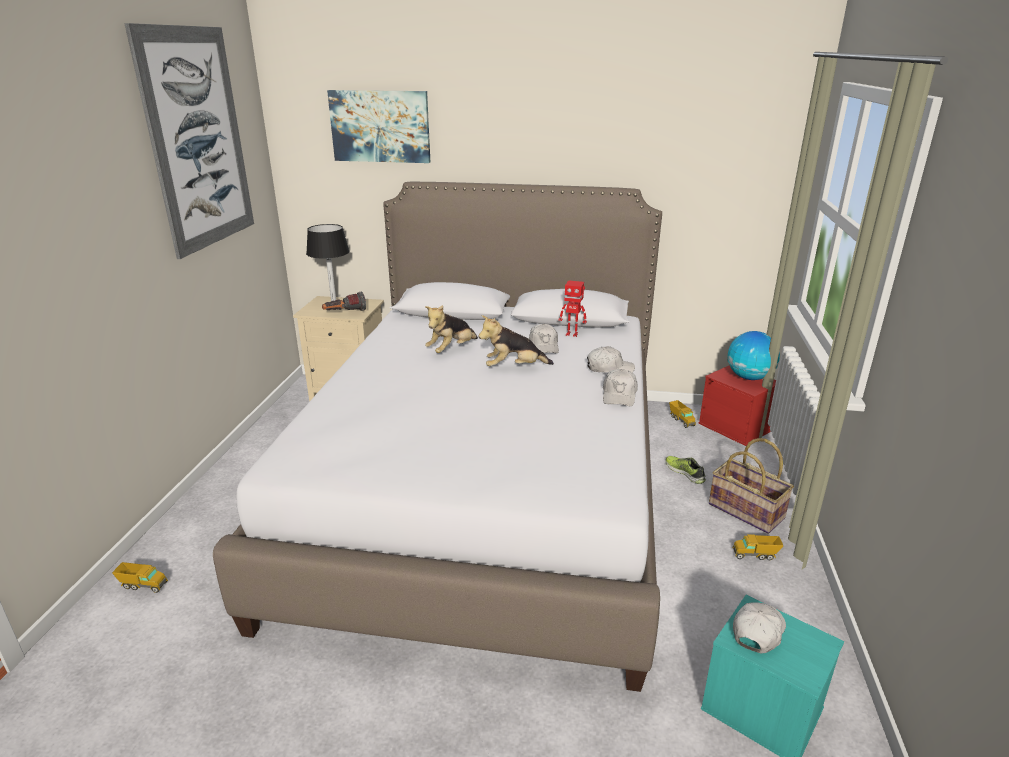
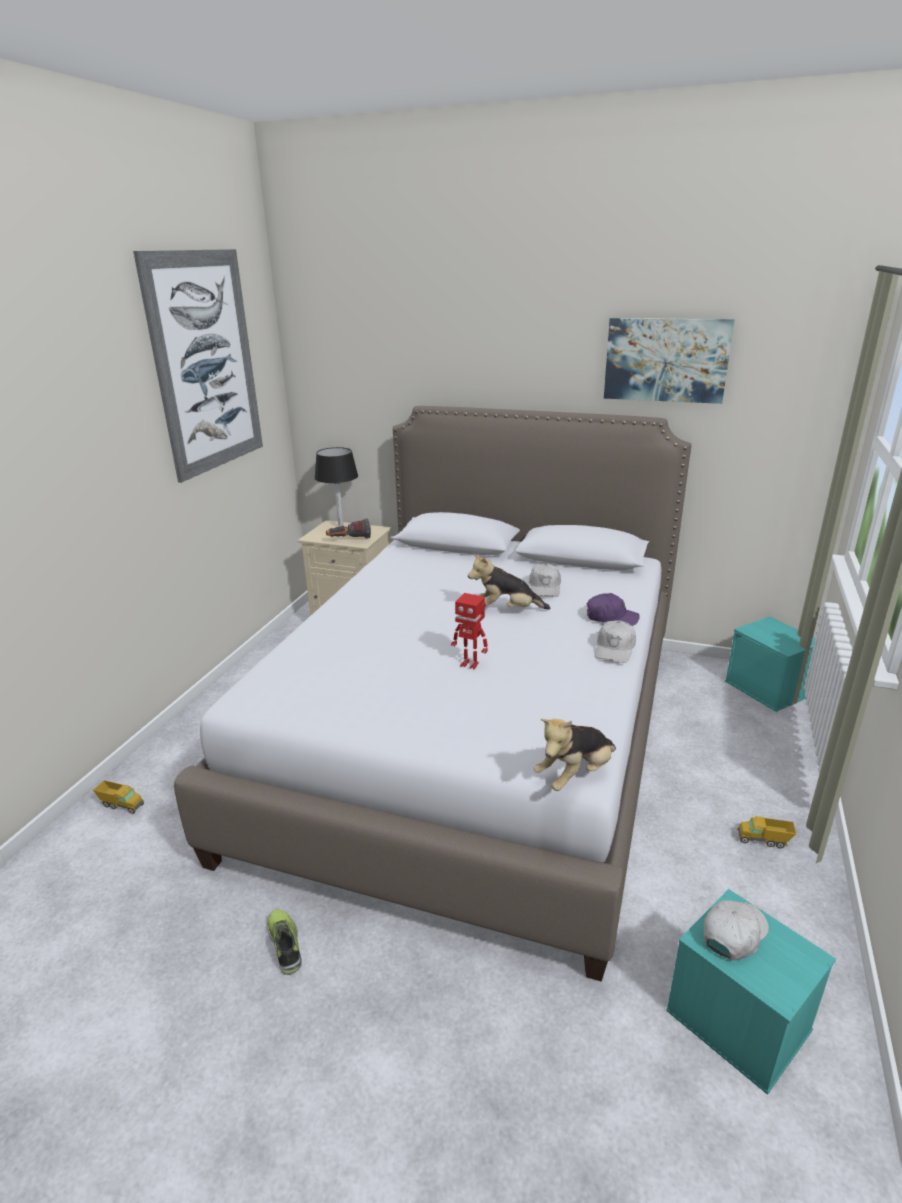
camera: 10 degrees right, 0 degrees up
(380, 126) = (393, 348): picture -> picture (666, 360)
(451, 350) = (445, 587): plush toy -> plush toy (575, 775)
(572, 334) = (579, 576): toy robot -> toy robot (470, 664)
(609, 368) = (611, 618): white cap -> purple cap
(681, 420) = (705, 676): toy truck -> none
(685, 472) = (699, 737): shoe -> shoe (286, 944)
(736, 427) = (768, 688): red storage box -> turquoise storage box
(747, 511) = (763, 788): basket -> none
(749, 377) = (785, 634): globe -> none

